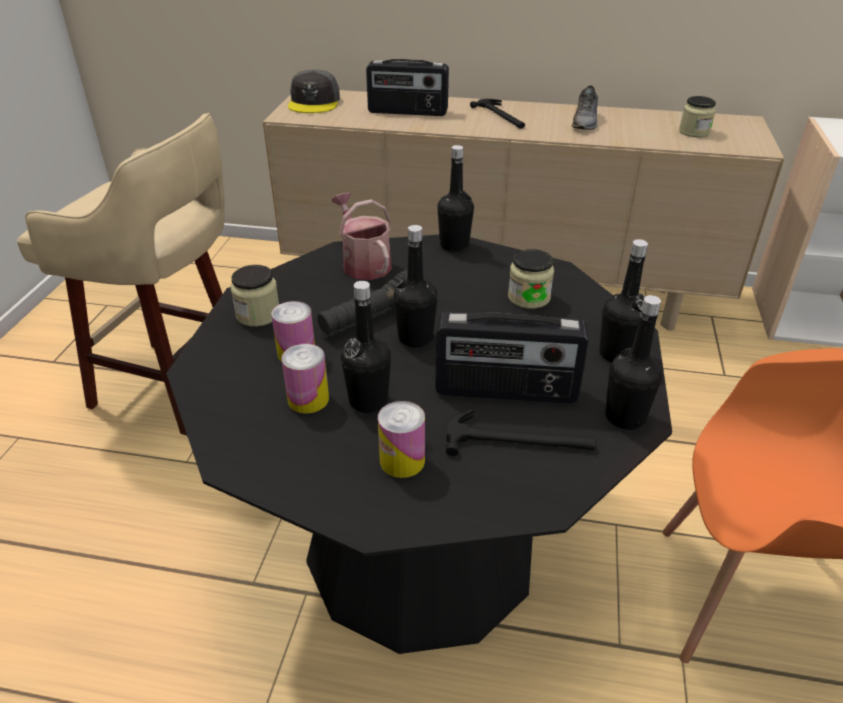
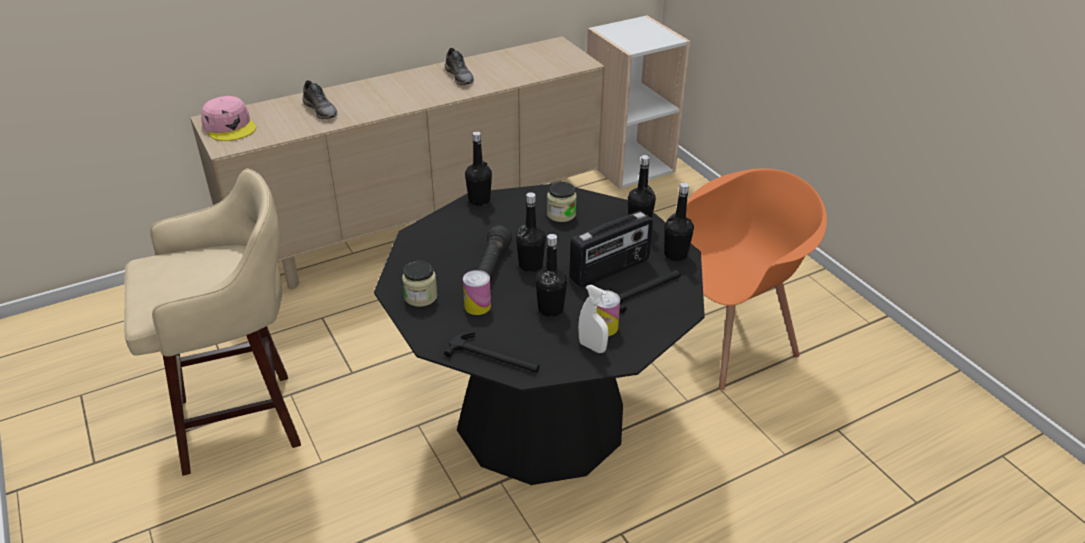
camera: 40 degrees left, 0 degrees up
(308, 399) = (519, 325): can -> none
(314, 102) = (229, 126): grey cap -> pink cap
(352, 478) = (592, 347): none -> white spray bottle
(363, 263) = (439, 236): watering can -> none
(407, 112) = (321, 110): radio -> grey shoe
(501, 116) = (396, 90): hammer -> hammer (494, 357)
(694, 132) = (536, 62): jar -> none

